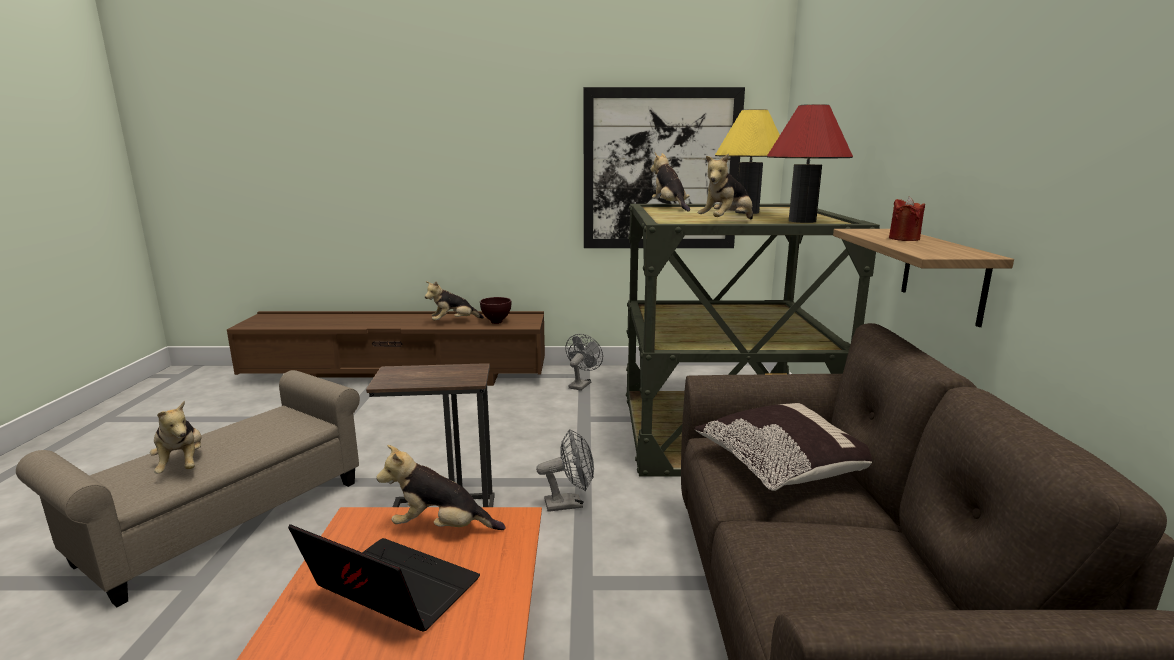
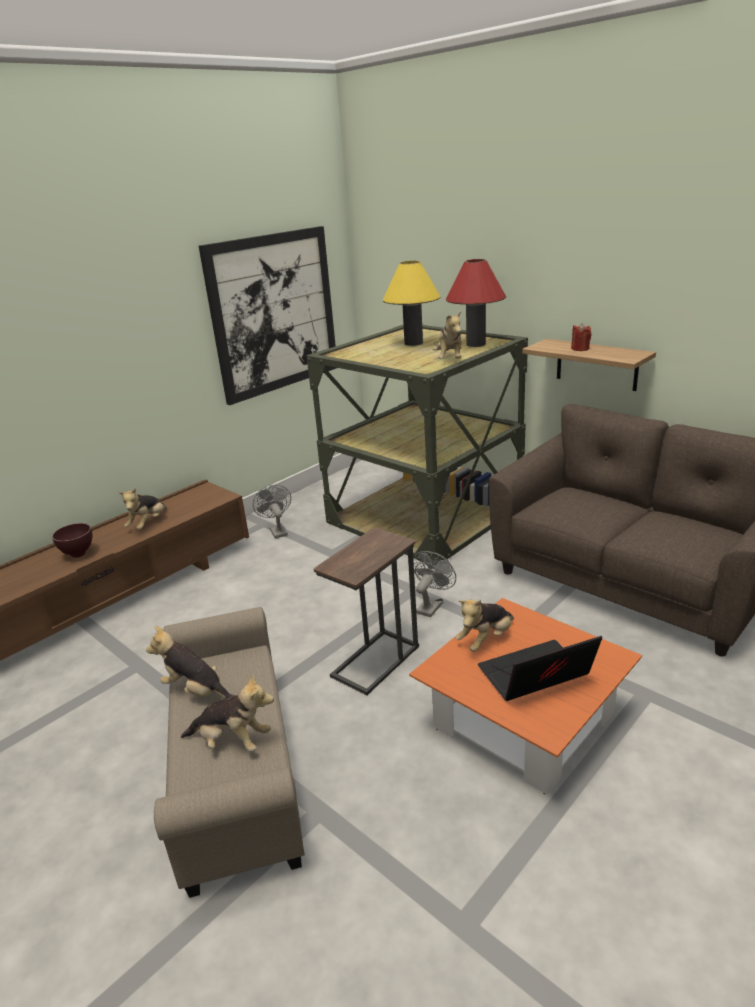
camera: 45 degrees left, 10 degrees up
(497, 322) = (190, 506): brown bowl -> brown bowl (79, 554)
(670, 207) = (346, 351): plush toy -> plush toy (197, 691)
(785, 466) = (584, 505): pillow -> none

